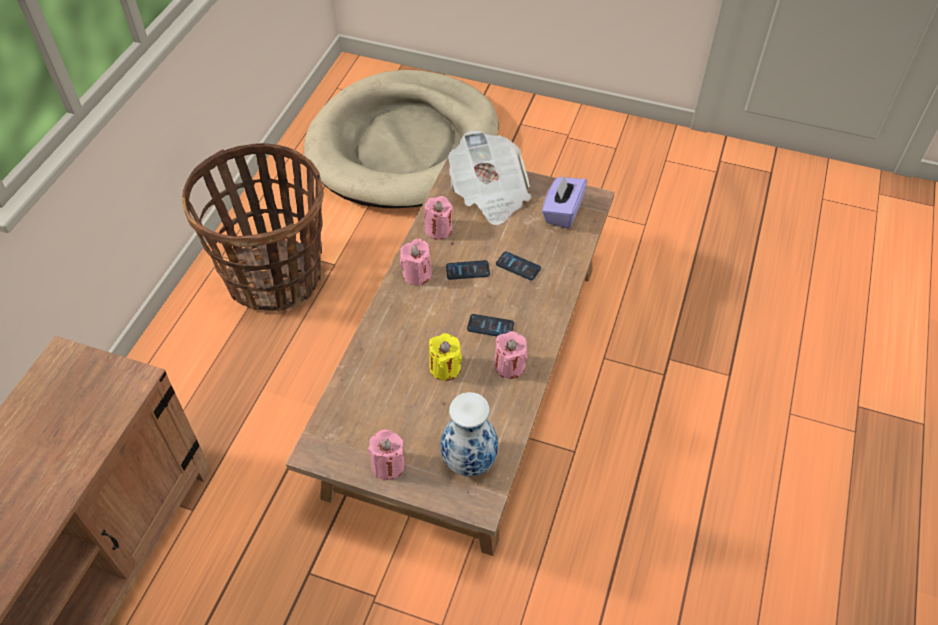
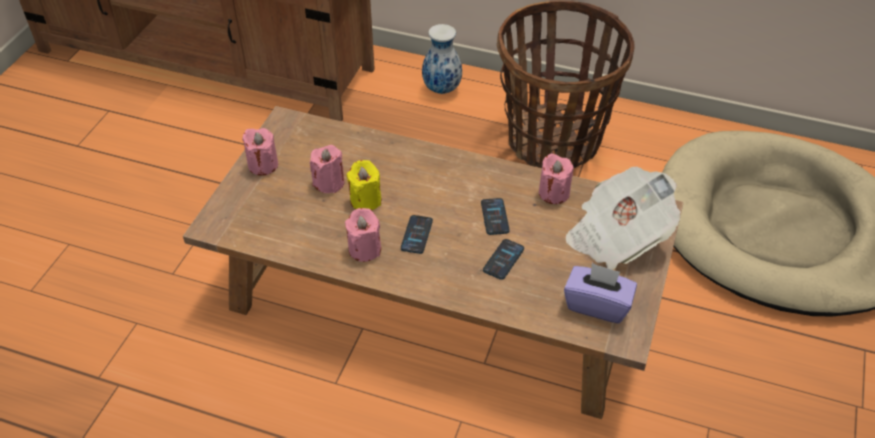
camera: 90 degrees right, 5 degrees down
(417, 274) = (487, 177): pink candle -> pink candle (329, 183)
(468, 460) = (258, 217): vase -> vase (442, 89)

